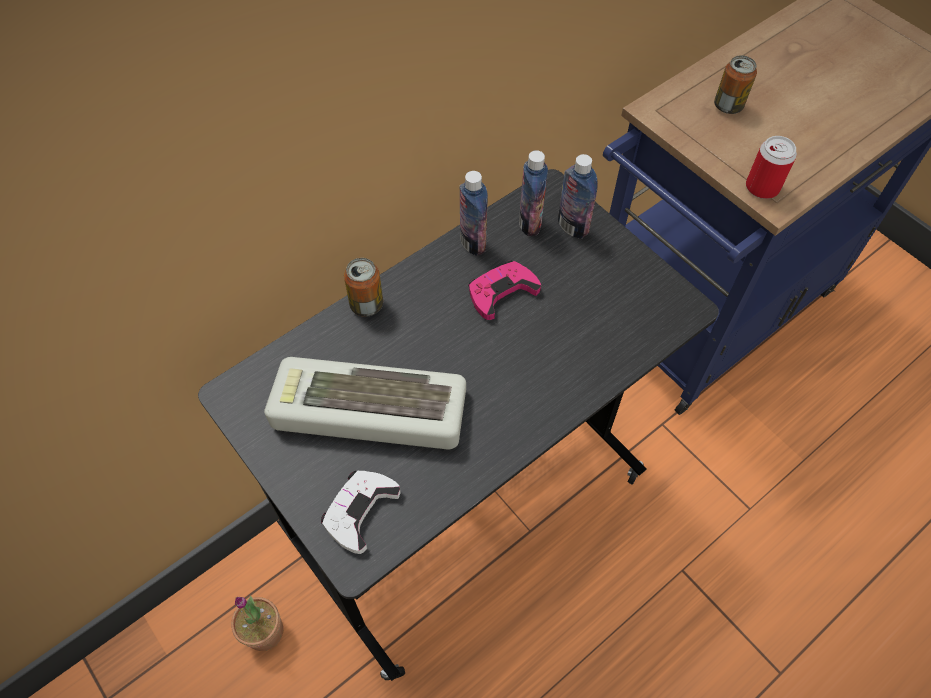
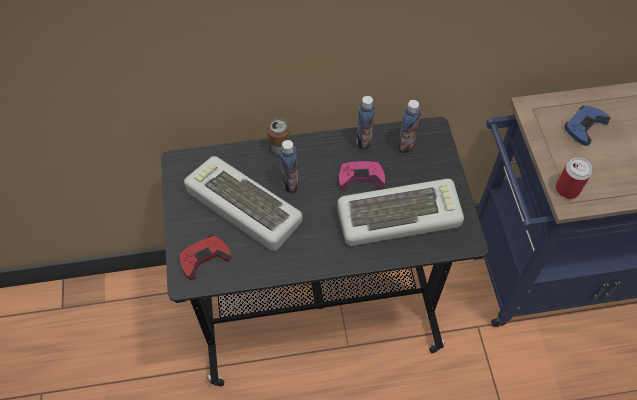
camera: 30 degrees right, 0 degrees up
(264, 631) = (161, 318): potted plant -> none
(360, 511) = (204, 258): white game controller -> red game controller
(572, 226) = (431, 158): bottle -> bottle (290, 183)
(583, 316) = (399, 215): none -> keyboard
(728, 106) = (584, 126): can -> blue game controller

